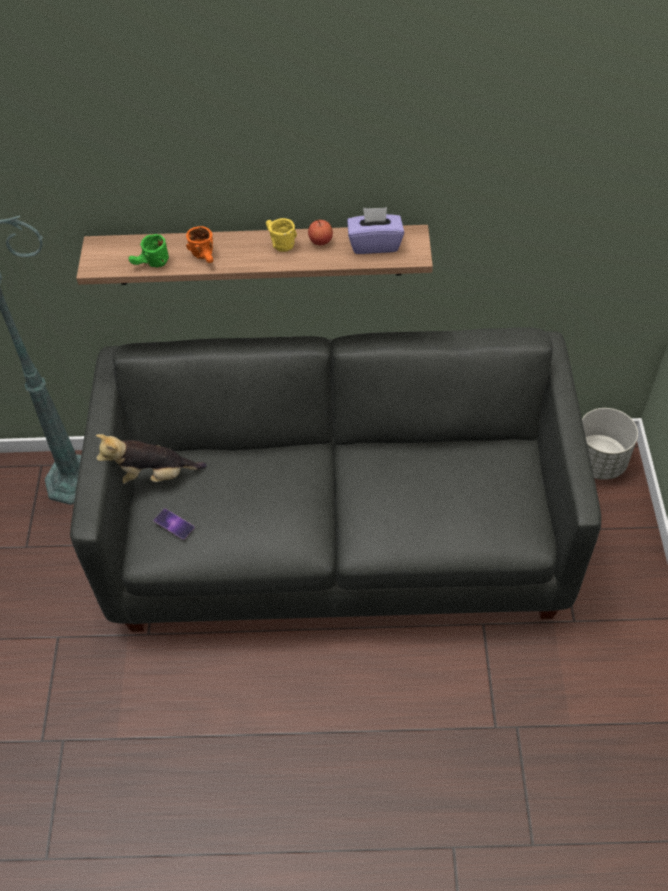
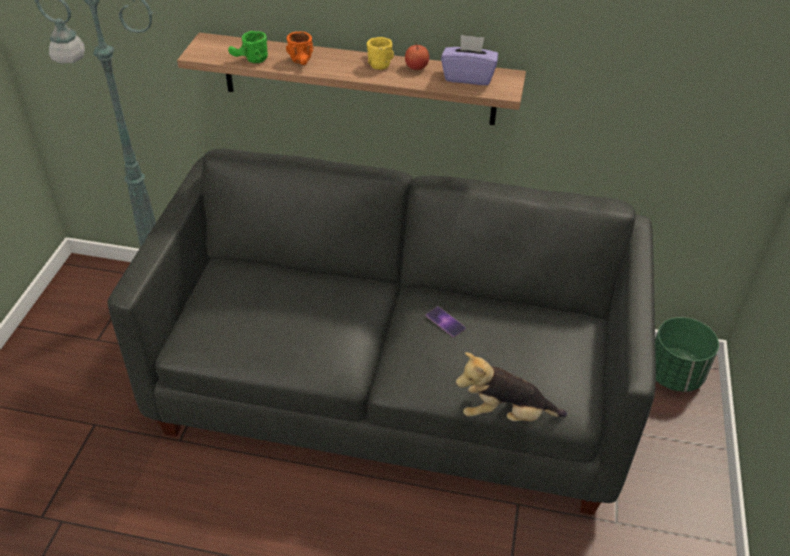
camera: 10 degrees right, 10 degrees down
(153, 476) = (216, 278): plush toy -> plush toy (505, 414)
(174, 524) = (219, 322): phone -> phone (445, 322)
(599, 461) = (674, 374): grey planter -> green planter

